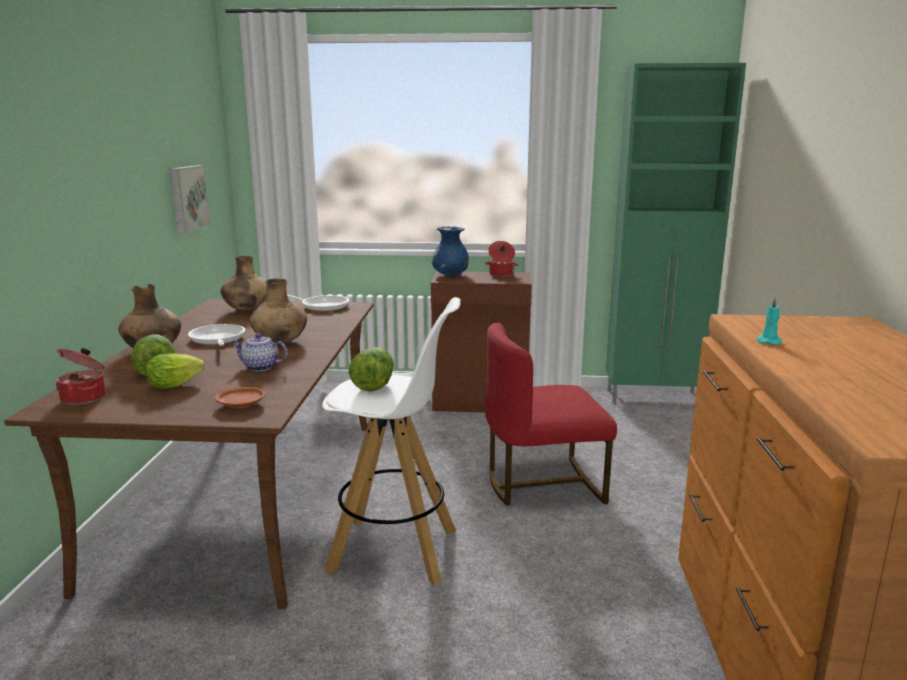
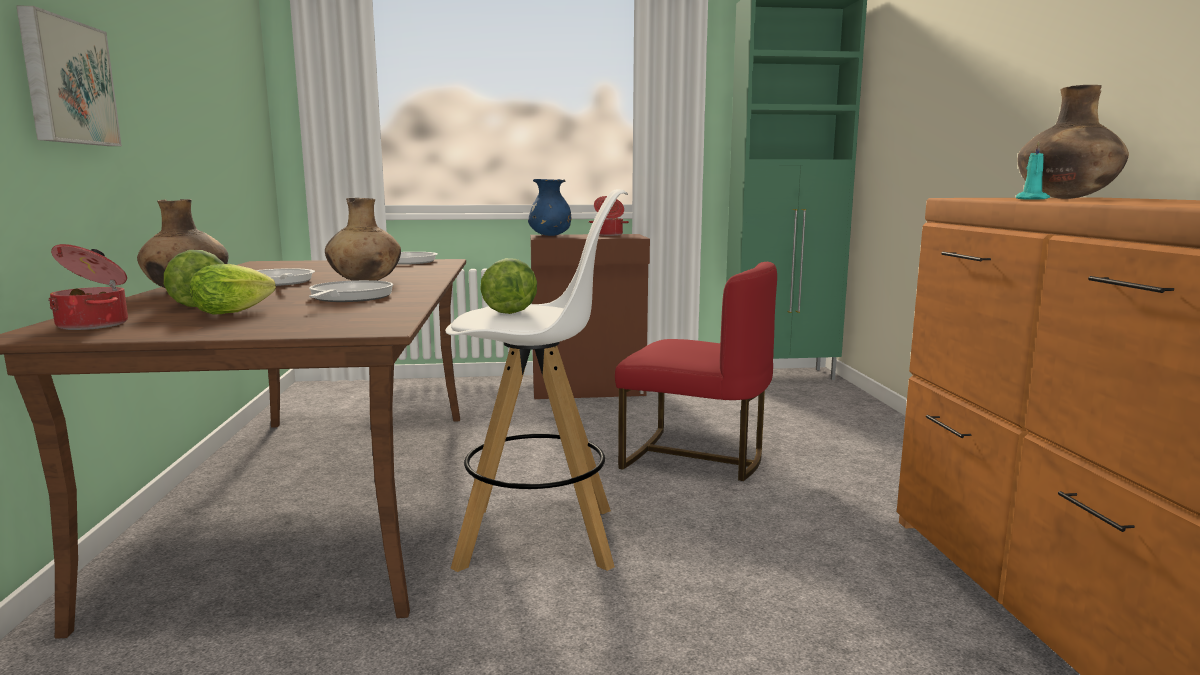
camera: 10 degrees left, 5 degrees down
(187, 198) = (221, 130): picture -> picture (66, 82)
(242, 404) = (341, 321): brown plate -> none
(246, 310) = (305, 265): brown vase -> brown vase (1065, 198)
(260, 367) = (349, 297): teapot -> frying pan
(543, 484) = (695, 457): red chair -> red chair turned 135 degrees counterclockwise

